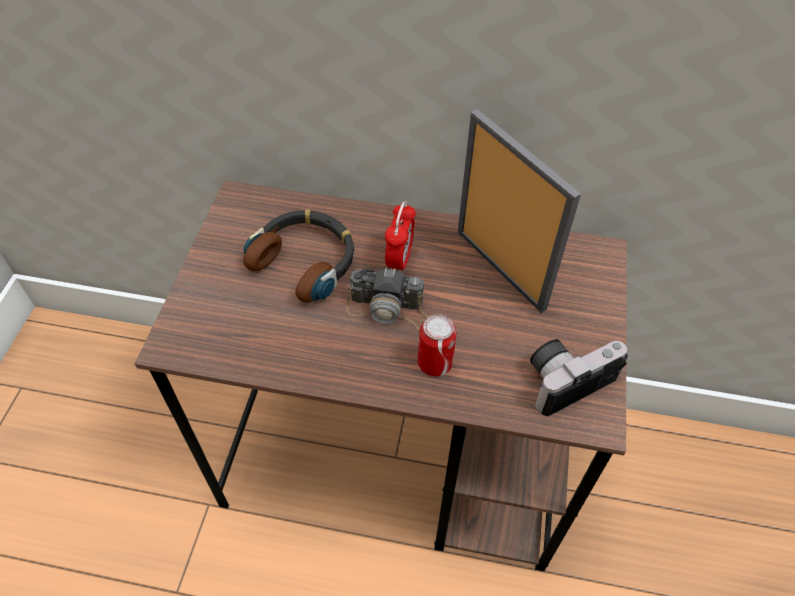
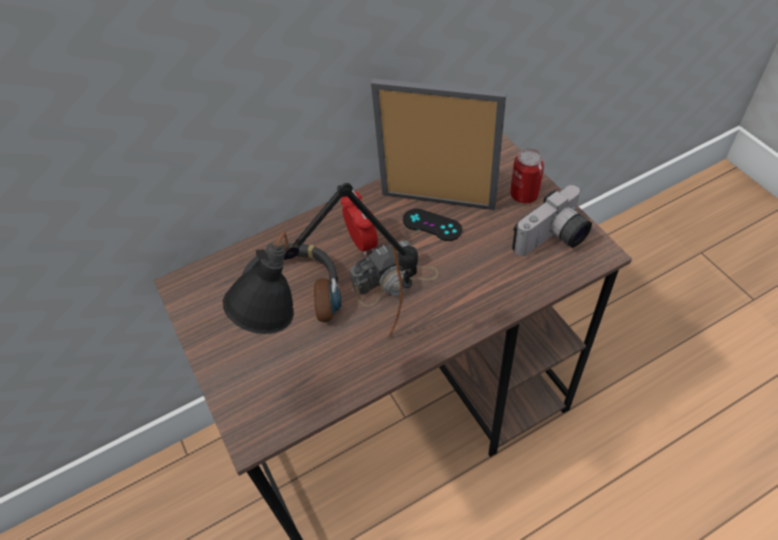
camera: 35 degrees left, 0 degrees up
(277, 361) = (352, 379): none -> black table lamp
(435, 363) = (463, 294): can -> can (524, 195)
(471, 286) = (432, 225): none -> black game controller
(566, 378) = (553, 240): camera -> camera turned 150 degrees counterclockwise

